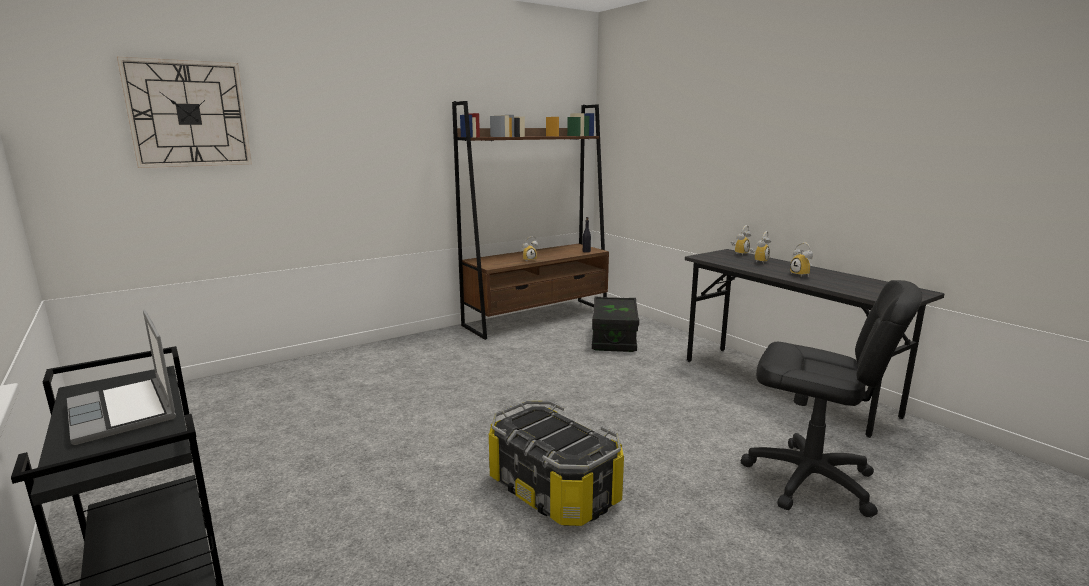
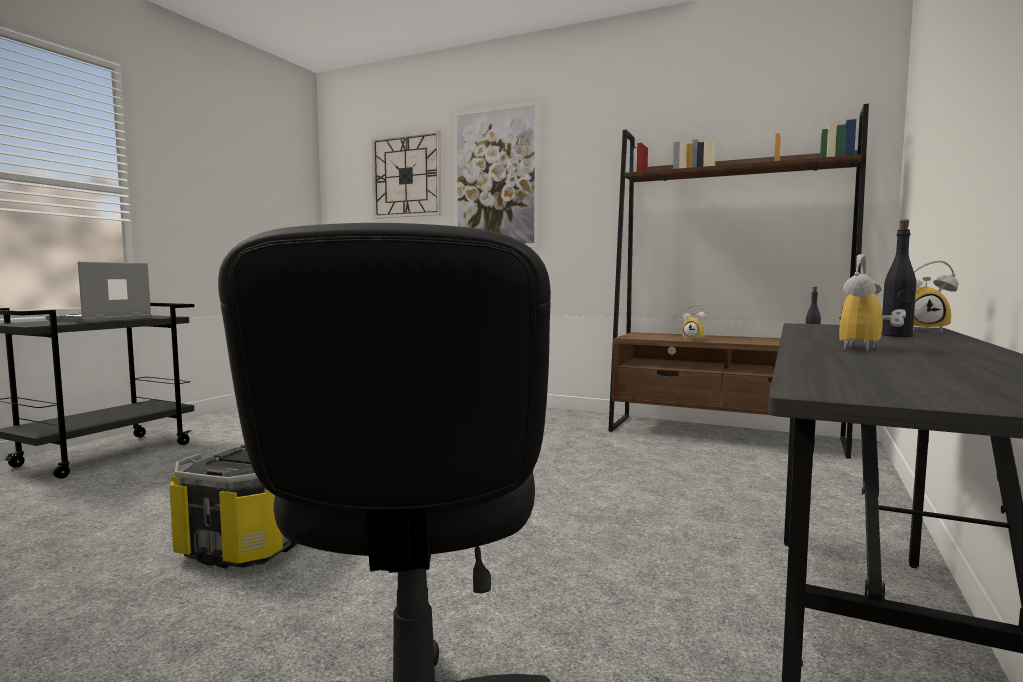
camera: 60 degrees right, 10 degrees down
(319, 126) = (495, 178): none -> picture
(614, 338) = (757, 480): black storage box -> none
(758, 261) = (896, 335): alarm clock -> black bottle

